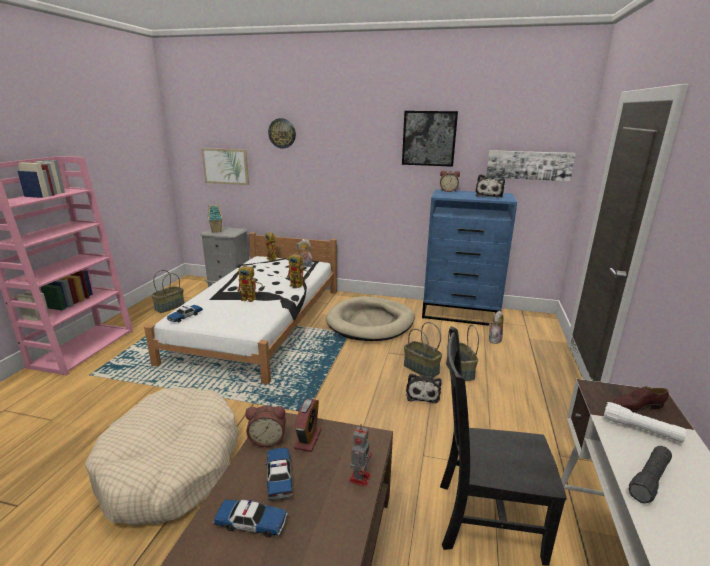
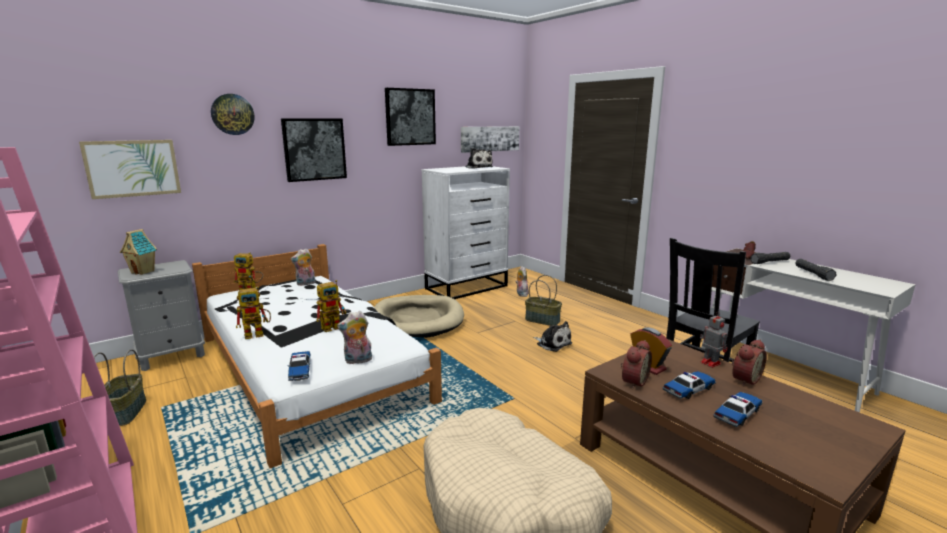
camera: 50 degrees left, 5 degrees down
(214, 325) = (358, 361): none -> plush toy
(279, 477) = (689, 390): toy car -> toy car turned 120 degrees clockwise
(299, 285) = (353, 298): toy robot -> toy robot (258, 333)
(337, 163) = (314, 149): none -> picture
(420, 369) = (519, 331): basket -> none
(448, 191) = (437, 168): alarm clock -> alarm clock (744, 379)
(461, 313) = (467, 287): blue dresser -> white dresser
(640, 429) = (769, 262): white flashlight -> black flashlight

